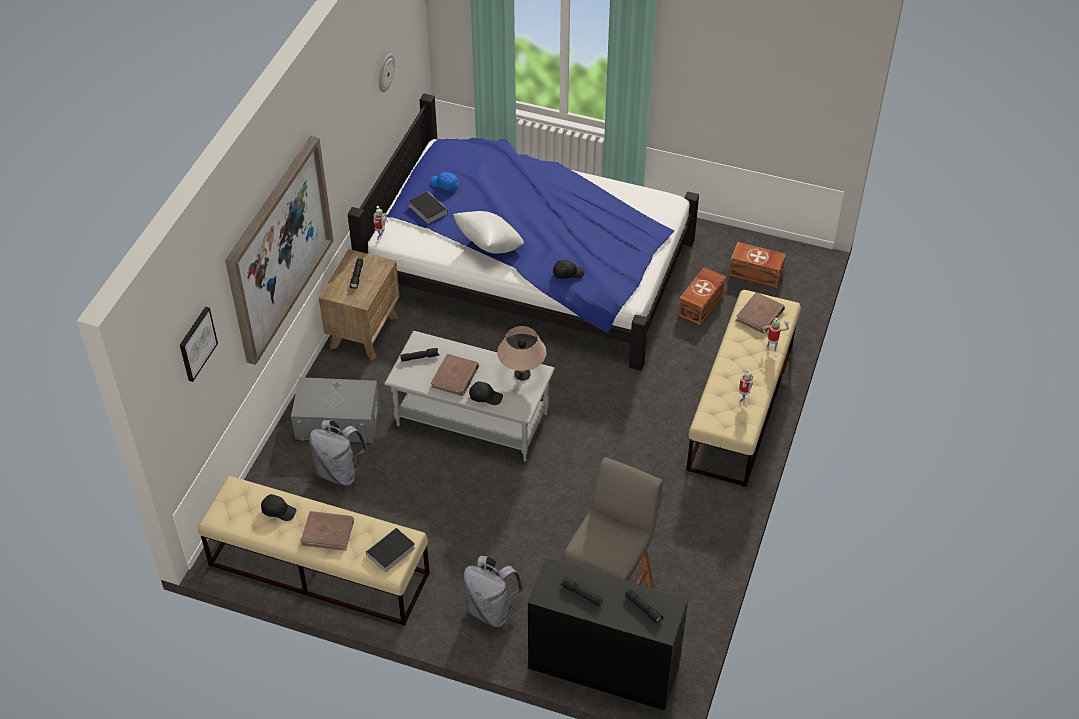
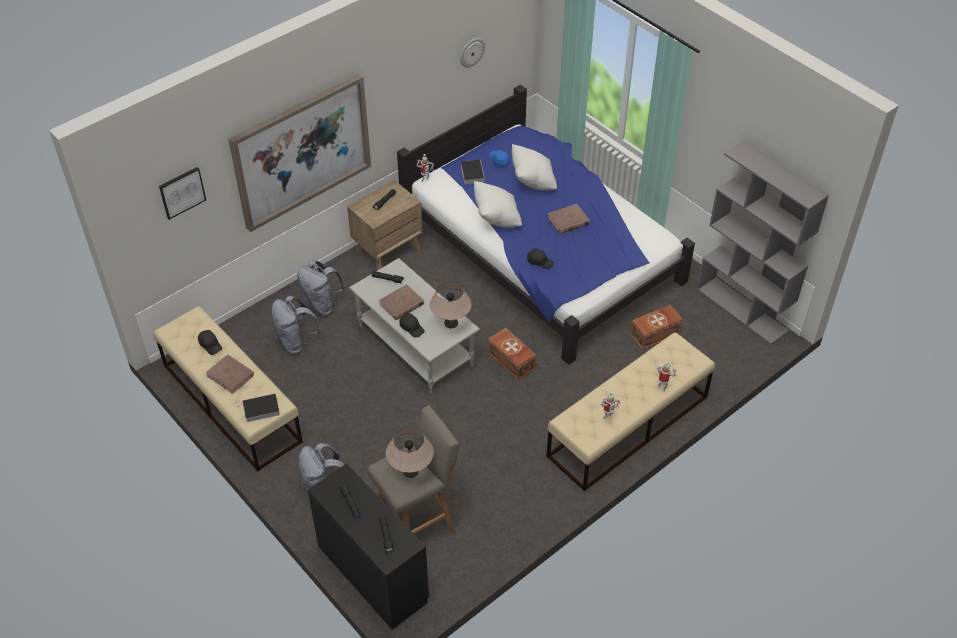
camera: 30 degrees right, 0 degrees up
(337, 421) = (322, 305): grey storage box -> grey backpack
(496, 193) = (533, 181): none -> white pillow
(613, 535) = (411, 471): none -> beige table lamp
(756, 274) = (718, 329): brown storage box -> brown storage box (511, 361)
(760, 315) = (673, 358): brown book -> brown book (568, 221)
(764, 245) = (742, 310): none -> grey bookcase

